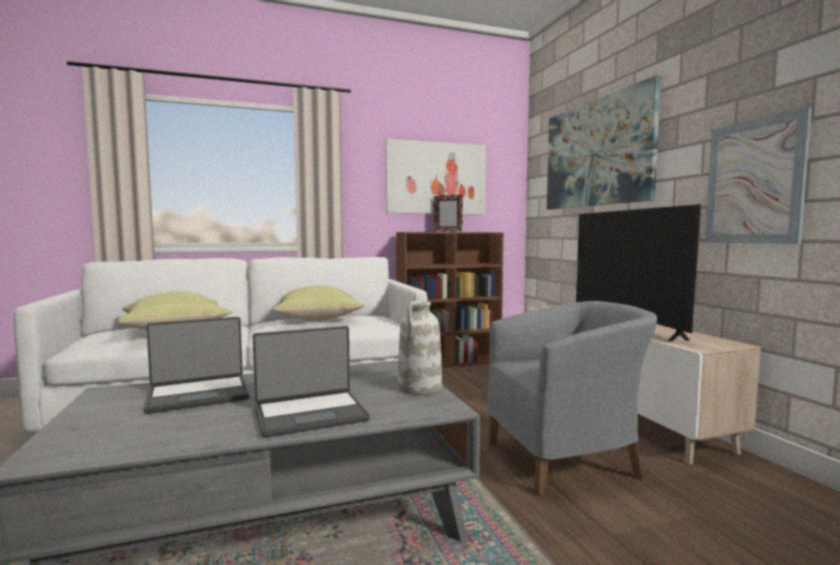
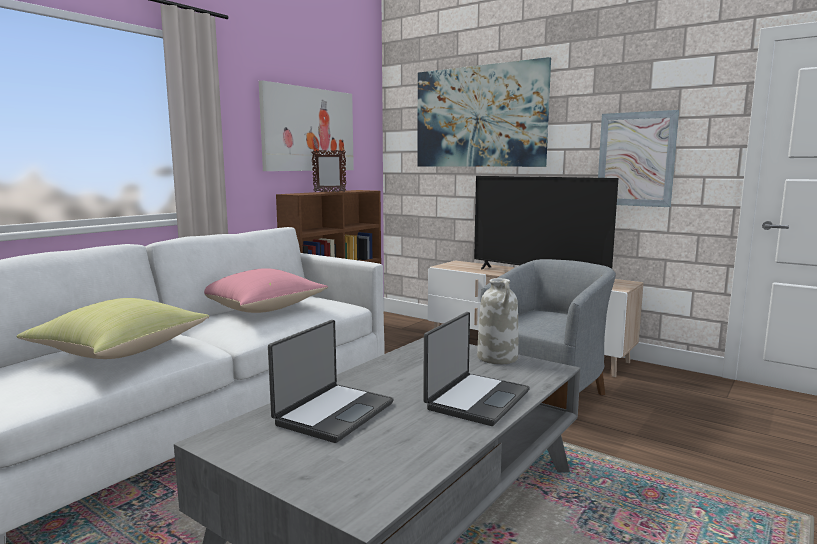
camera: 35 degrees left, 5 degrees up
(319, 319) = (262, 309): yellow pillow -> pink pillow

